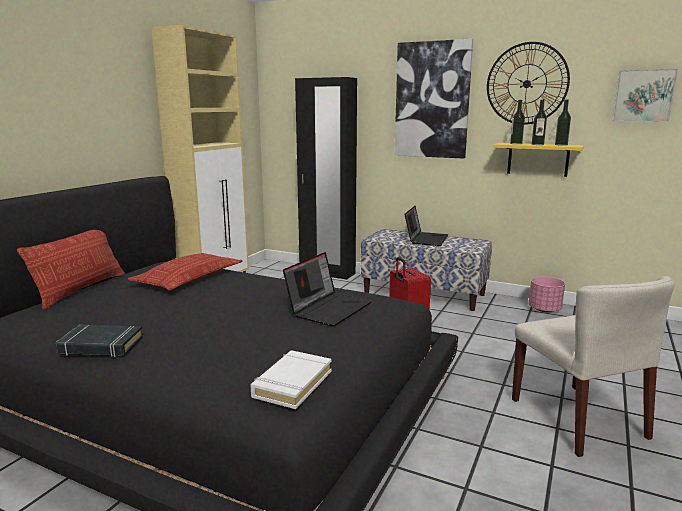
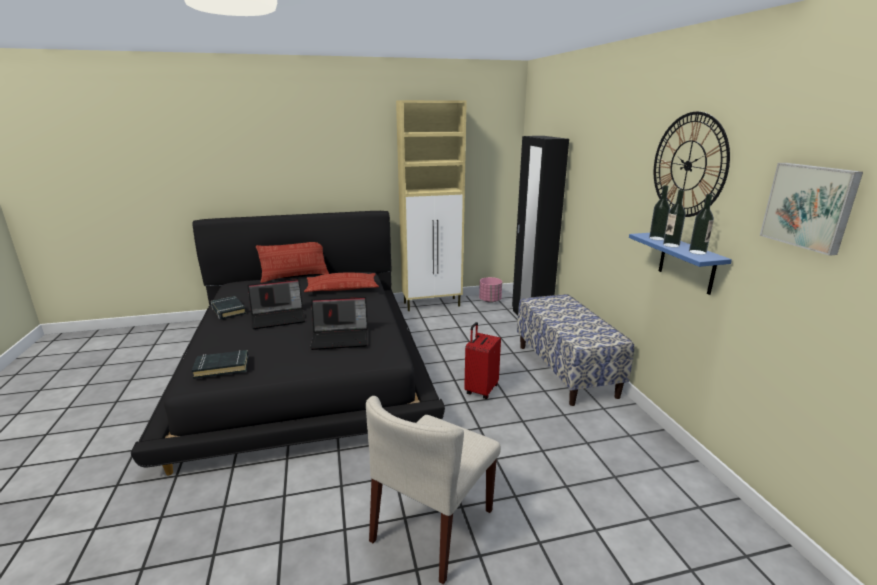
camera: 50 degrees right, 5 degrees up
(292, 384) = (222, 367): white book -> black book
(426, 239) = (573, 317): laptop -> laptop (279, 318)
(432, 100) = (614, 171): picture -> none
(538, 159) = (686, 263): yellow shelf -> blue shelf
(544, 309) = (647, 443): pink planter -> pink planter (490, 300)

